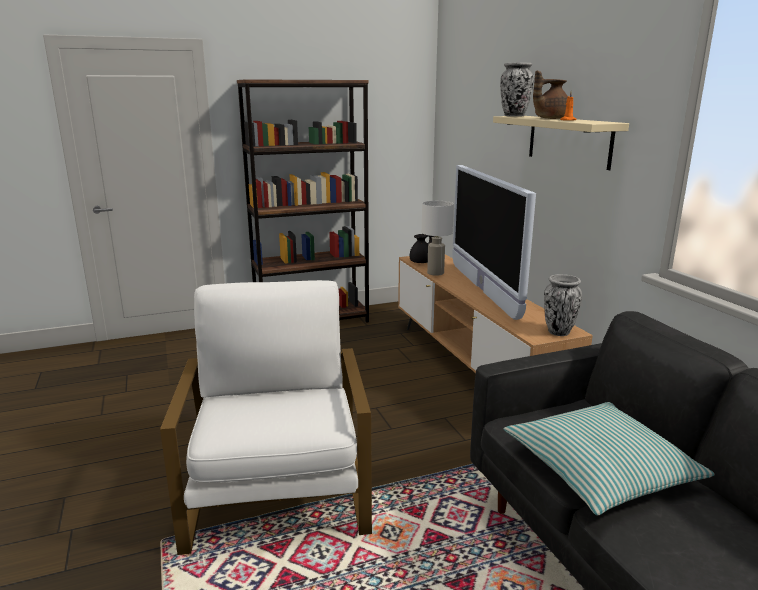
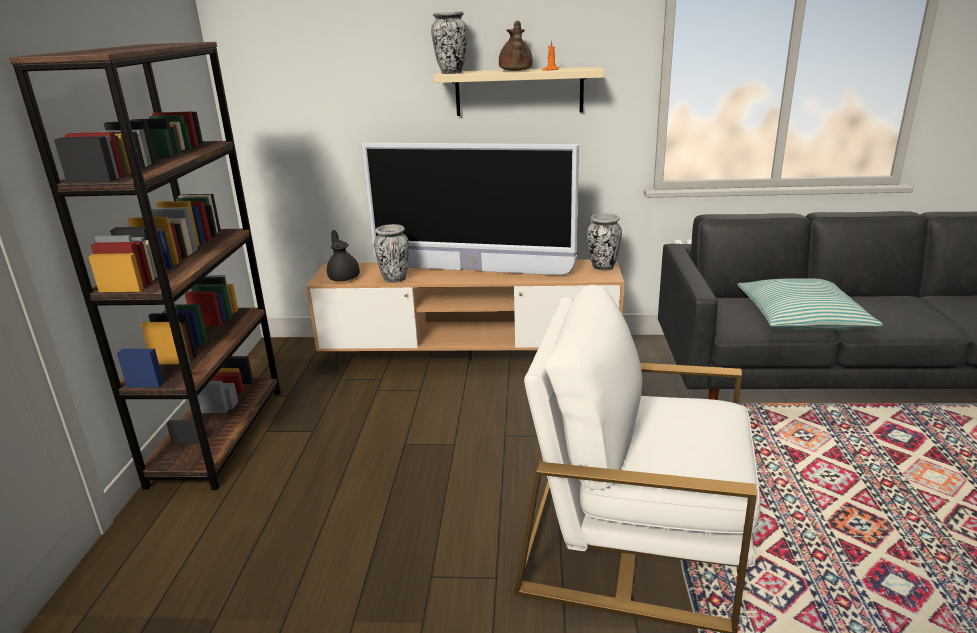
camera: 65 degrees left, 5 degrees up
(436, 273) = (395, 279): white table lamp -> vase

